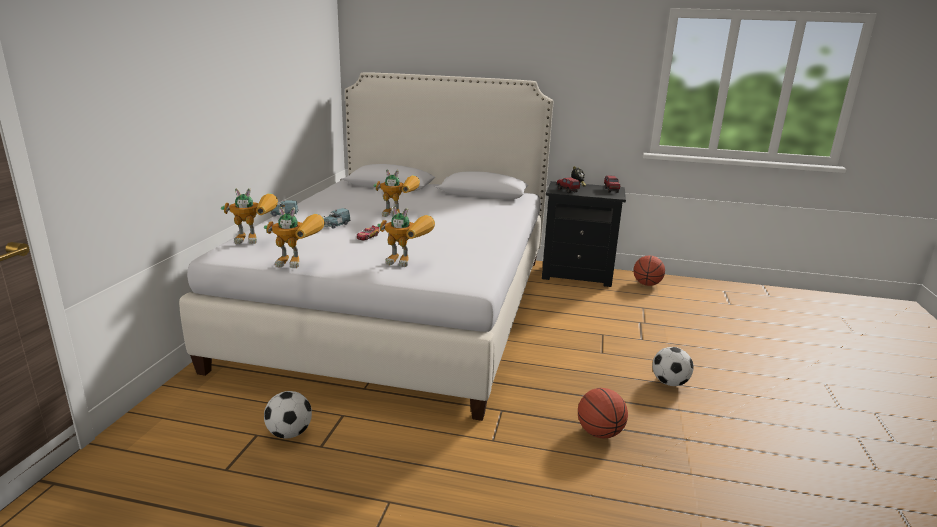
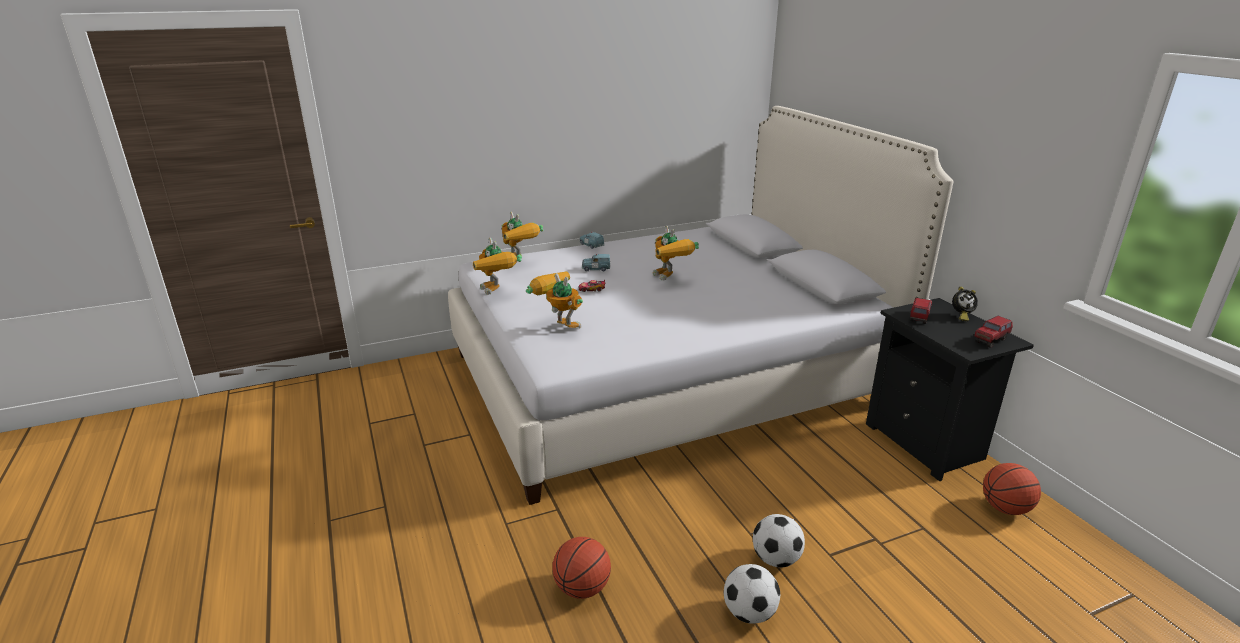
camera: 55 degrees right, 5 degrees up
(290, 433) = (427, 424): football -> football (776, 559)
(409, 263) = (558, 325): toy robot -> toy robot turned 150 degrees clockwise

